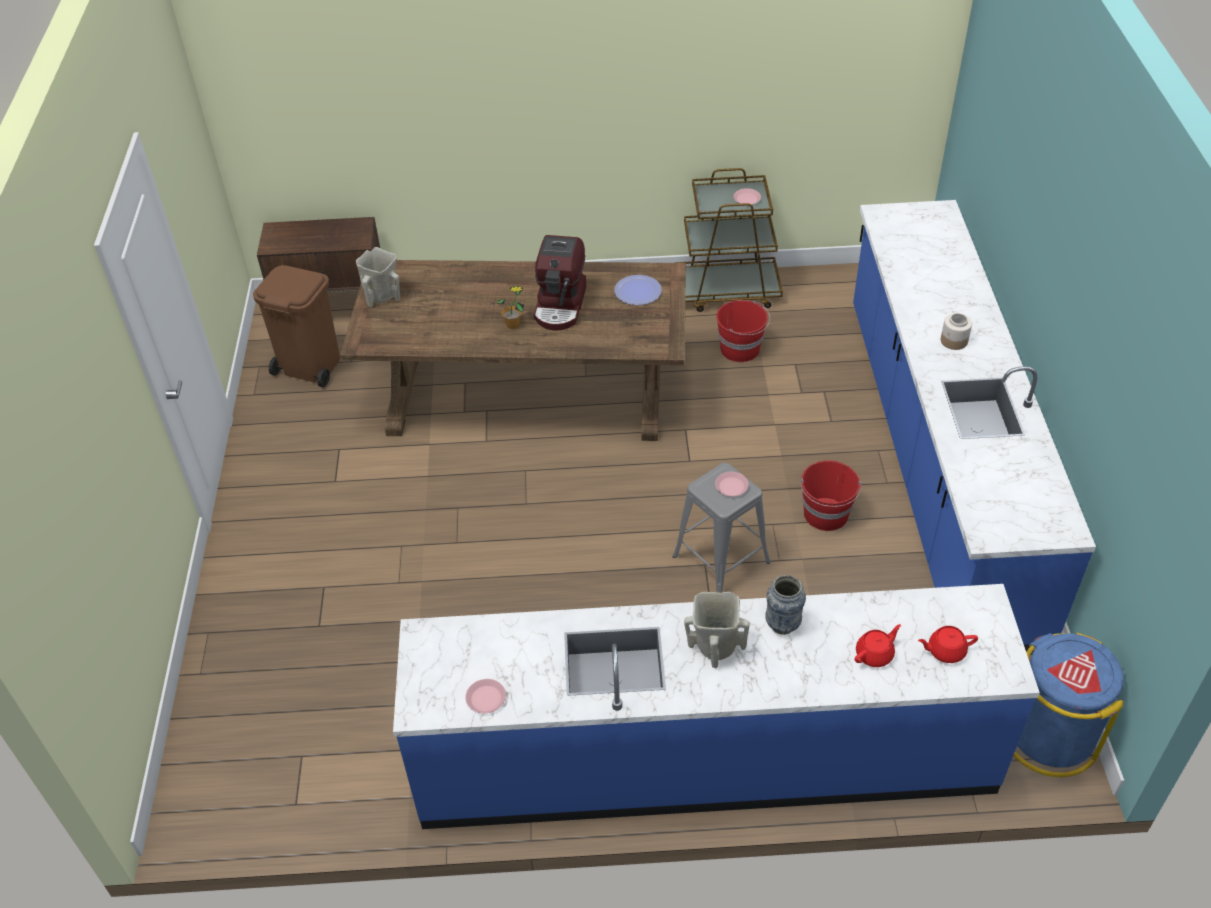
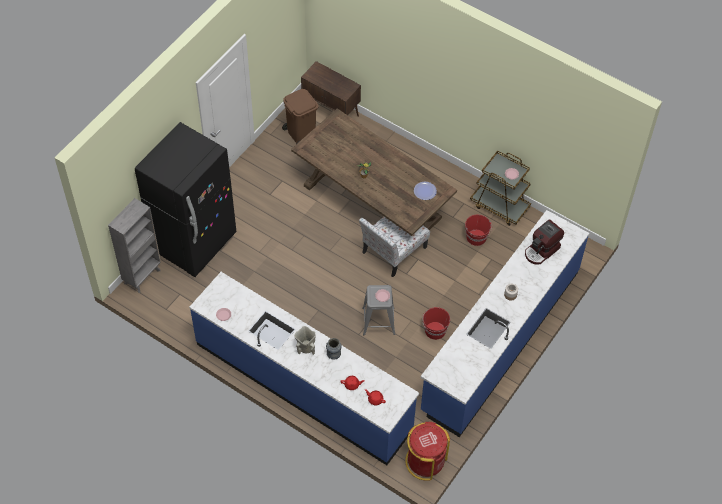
camera: 35 degrees right, 10 degrees up
(191, 772) = (143, 276): none -> grey bookcase
(255, 643) = (194, 243): none -> black fridge
(382, 296) = (327, 130): beige vase -> none
(561, 305) = (389, 178): coffee machine -> coffee machine (542, 251)
(633, 441) = (393, 251): none -> chair
(1048, 735) = (425, 461): blue trash can -> red trash can

